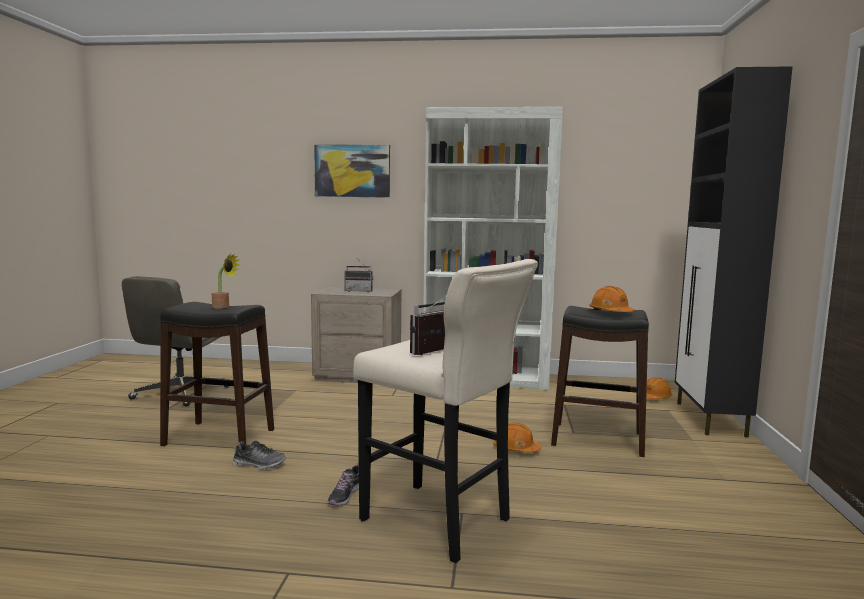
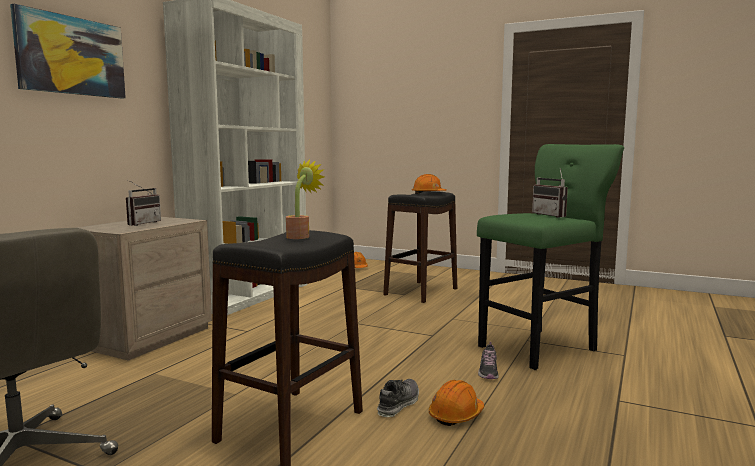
camera: 70 degrees left, 0 degrees up
(345, 495) = (488, 371): shoe -> shoe turned 60 degrees clockwise
(441, 522) = (541, 347): beige stool -> green stool
(516, 449) = (425, 312): orange hard hat -> orange hard hat (456, 415)
(710, 419) = (407, 267): black cabinet -> none

